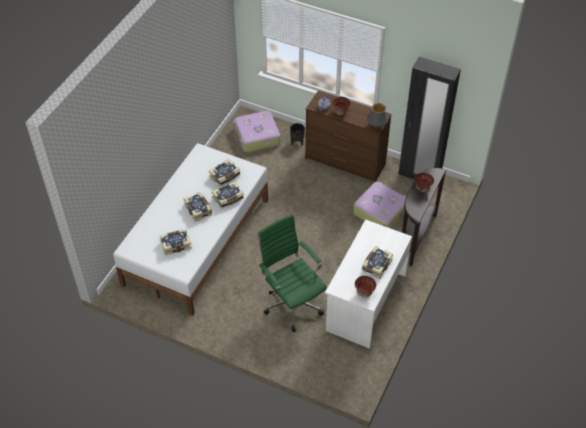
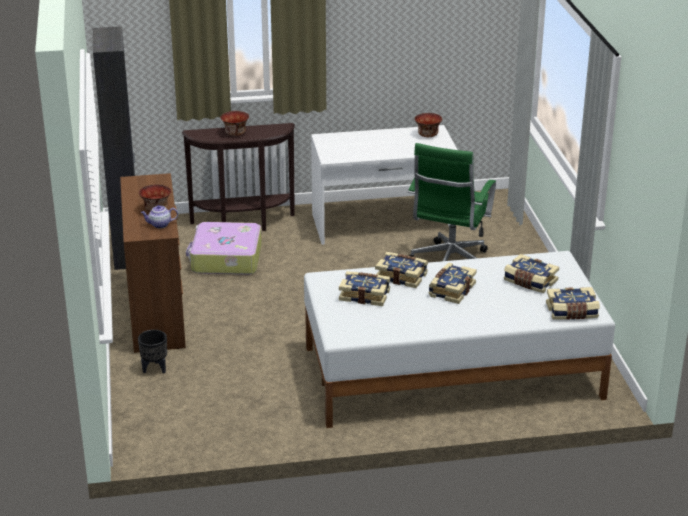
camera: 125 degrees left, 20 degrees down
(256, 137) = (179, 412): suitcase -> none
(376, 126) = (158, 178): vase -> none
(376, 265) = (381, 139): book -> book (572, 312)

